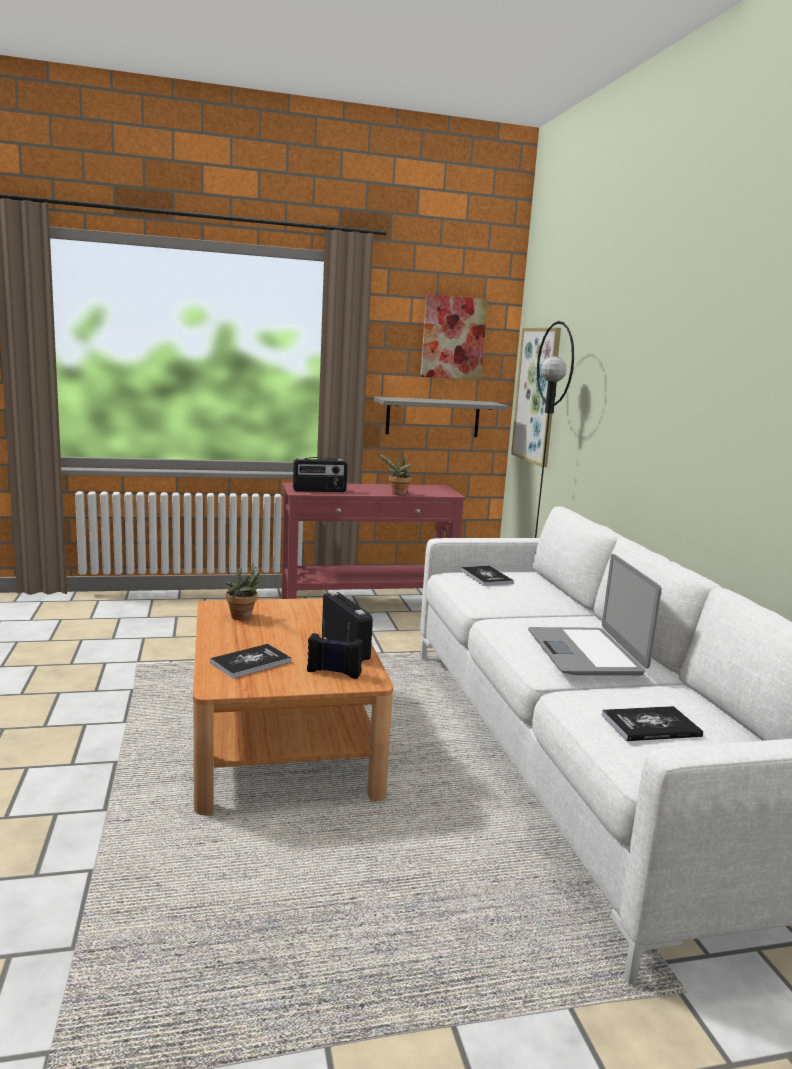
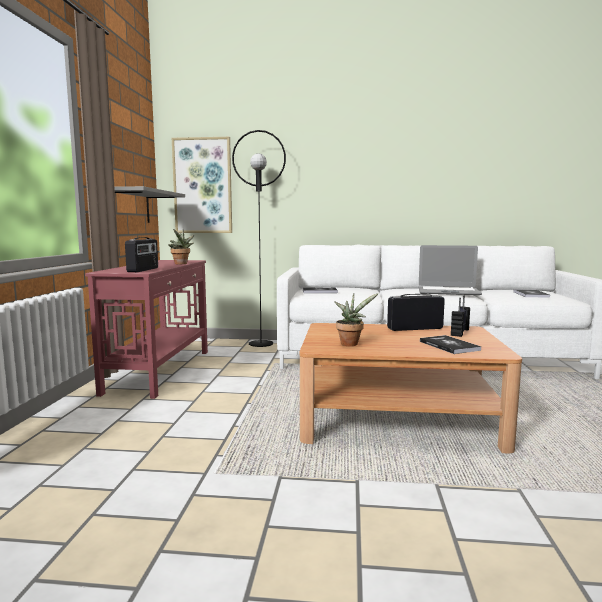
camera: 70 degrees left, 5 degrees down
(453, 338) = (132, 140): picture -> none

